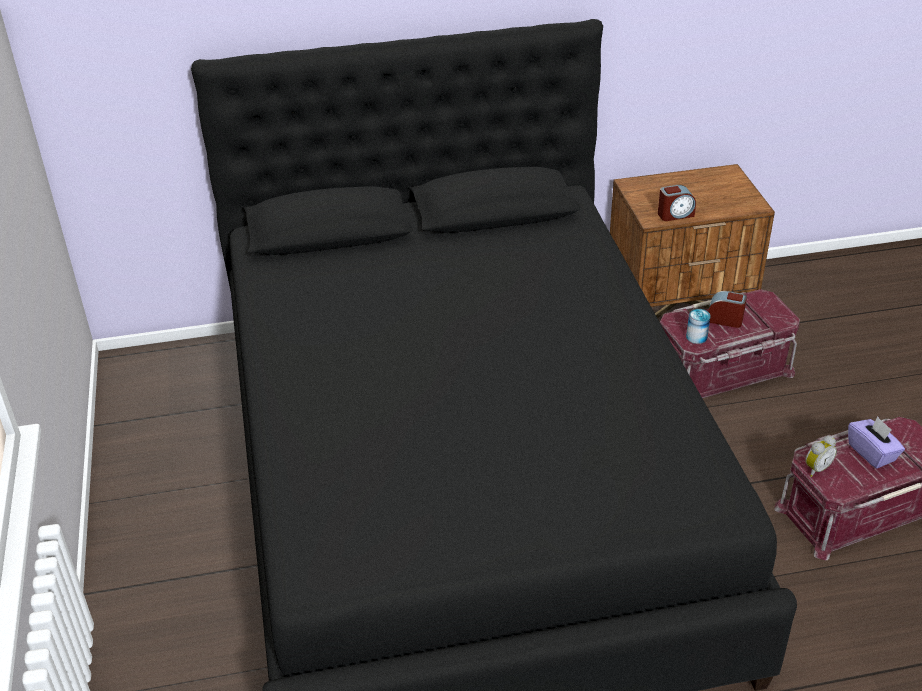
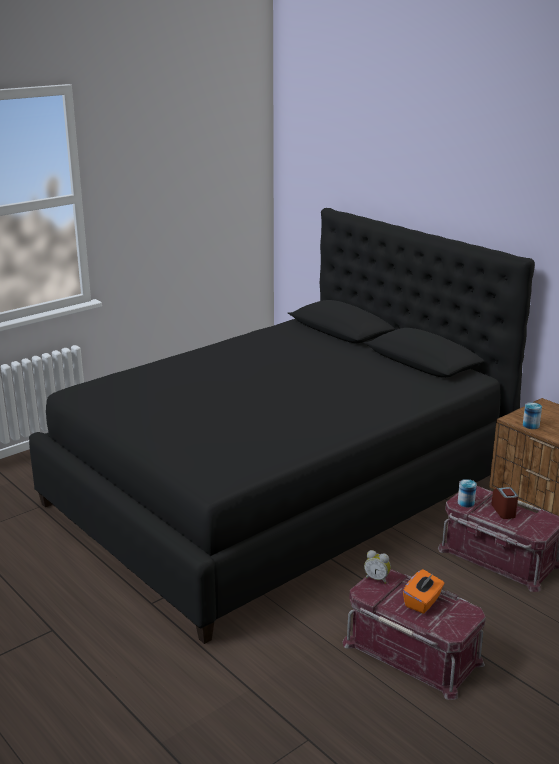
camera: 60 degrees right, 15 degrees down
(675, 214) = (531, 425): alarm clock -> can
(872, 453) = (422, 602): purple tissue box -> orange tissue box

